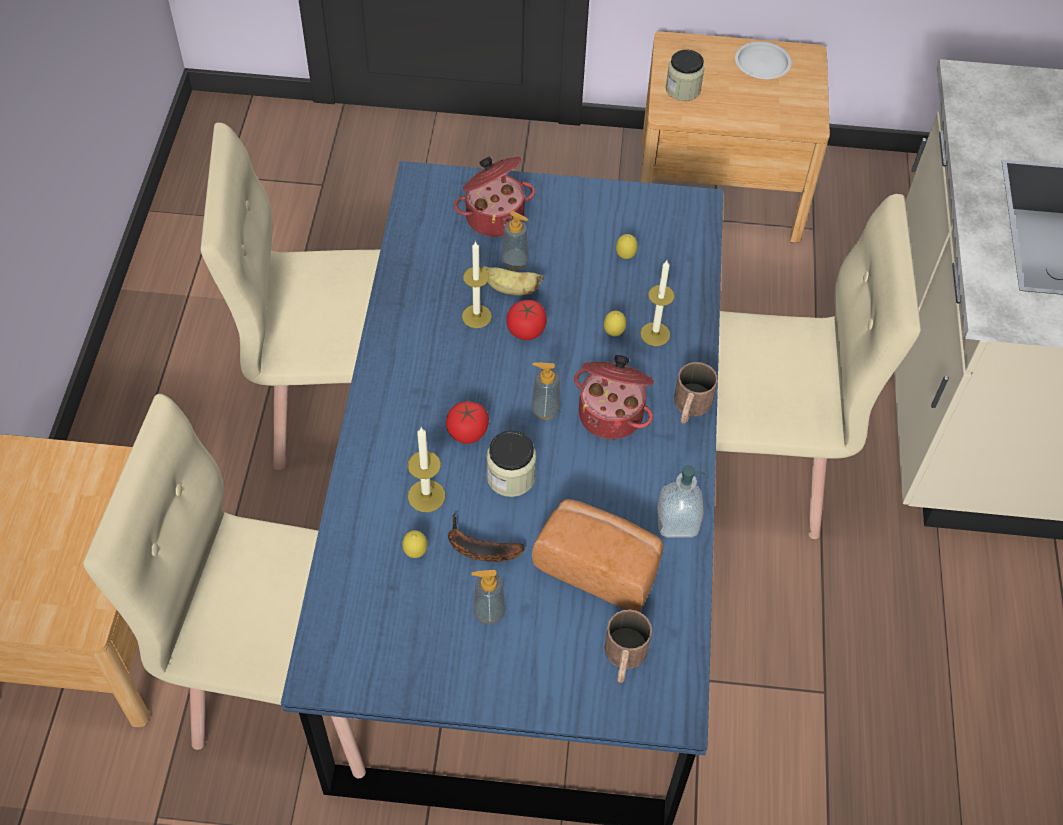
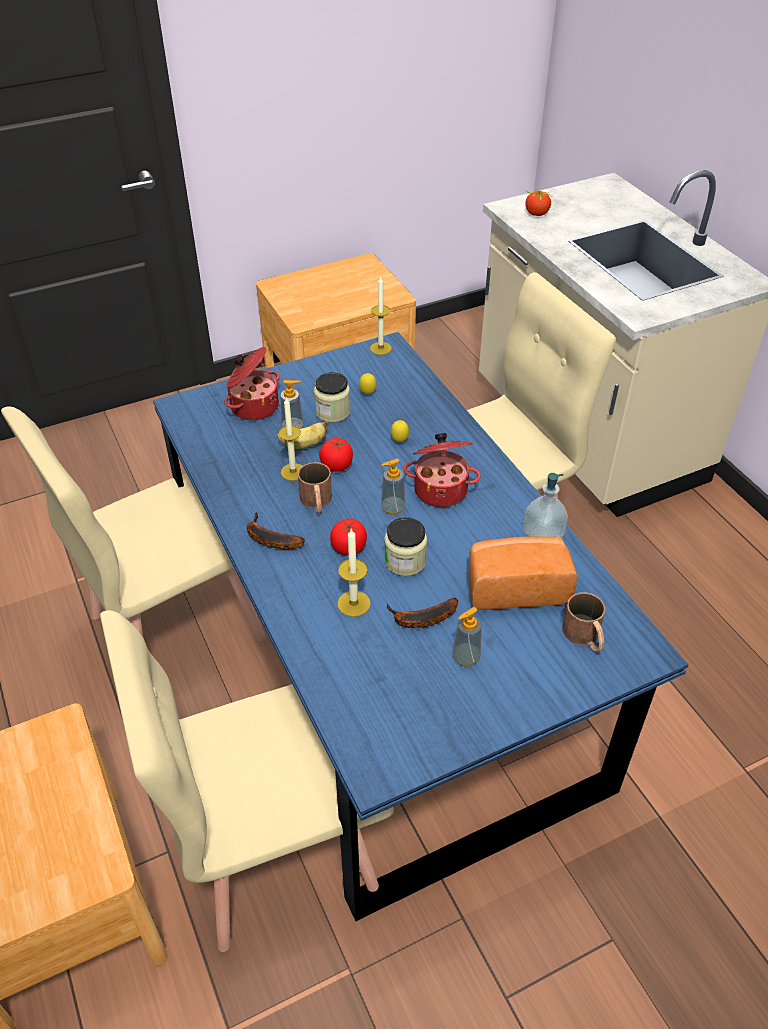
camera: 30 degrees left, 10 degrees down
(398, 382) = (269, 539): none -> banana
(415, 553) = (378, 646): lemon -> none
(655, 334) = (427, 430): candle -> candle (380, 348)
(683, 89) = (301, 307): jar -> jar (332, 412)
(690, 408) = (489, 462): brown mug -> brown mug (316, 502)
(761, 64) = (340, 275): white plate -> none
(996, 102) = (536, 213): none -> tomato

